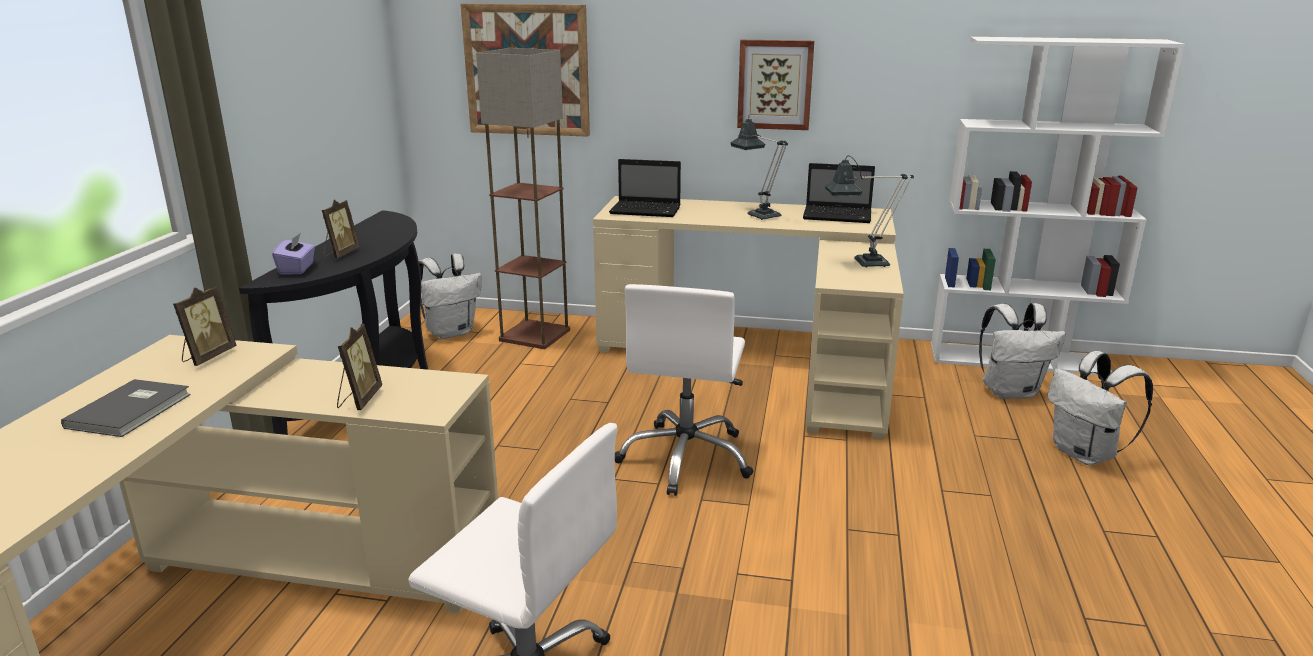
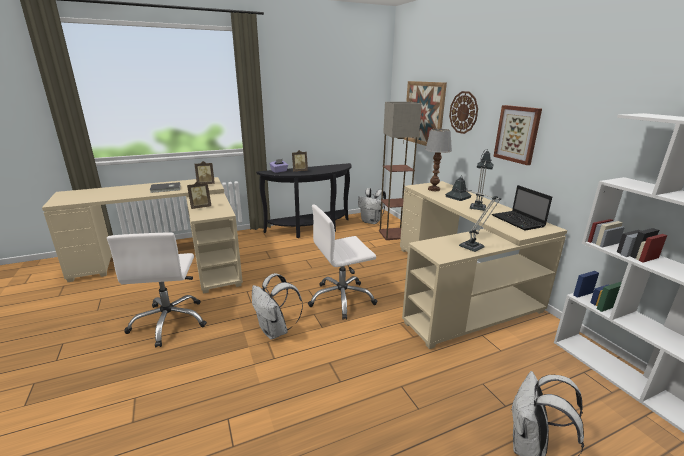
camera: 55 degrees right, 0 degrees up
(644, 59) = (463, 112): none -> wall clock
(647, 210) = (434, 189): laptop -> table lamp
(1010, 391) = (568, 386): white backpack -> white backpack (275, 331)

